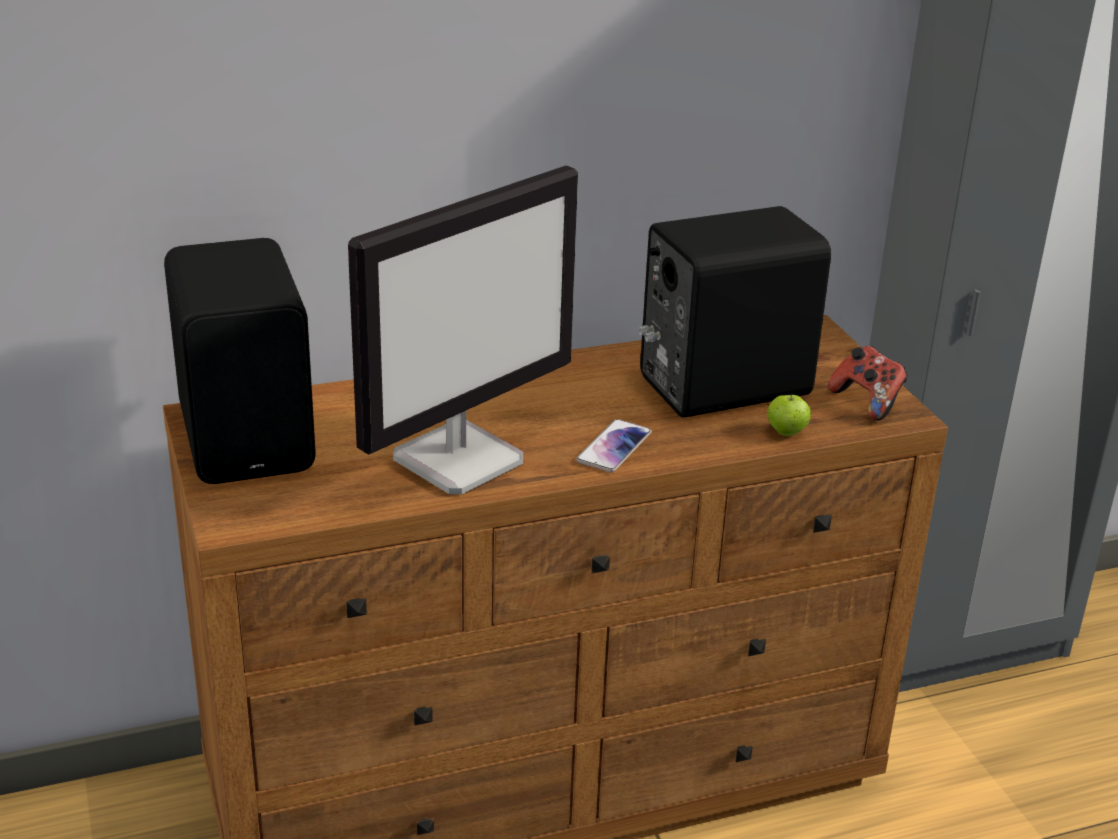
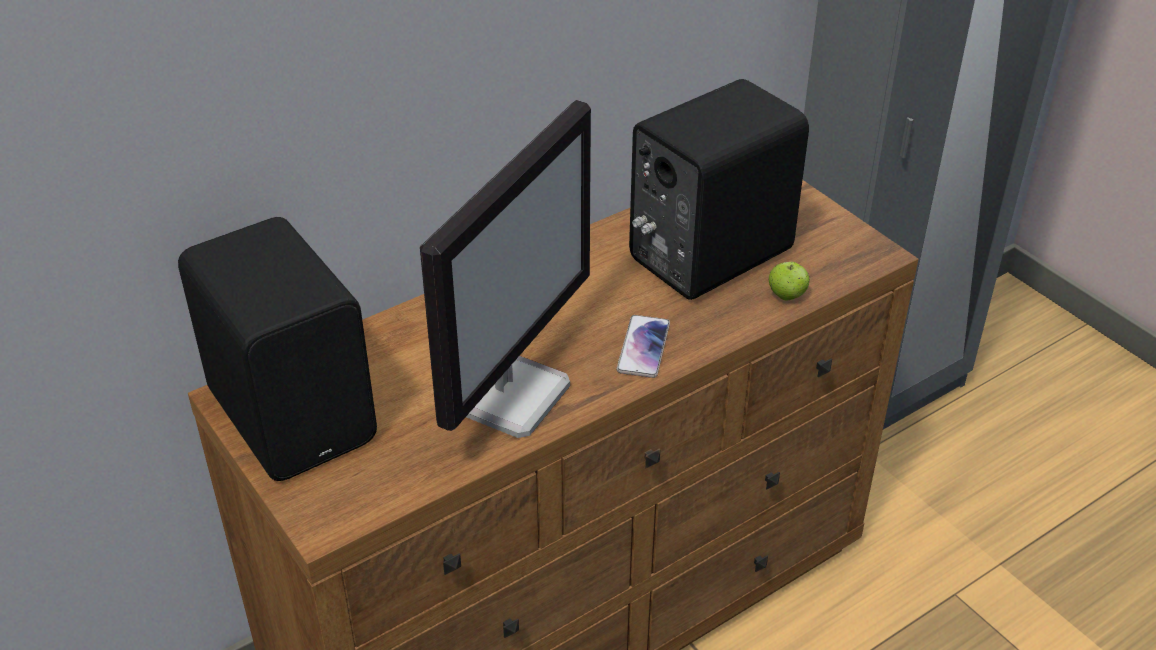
camera: 15 degrees left, 10 degrees up
(867, 402) = (840, 246): game controller -> none

